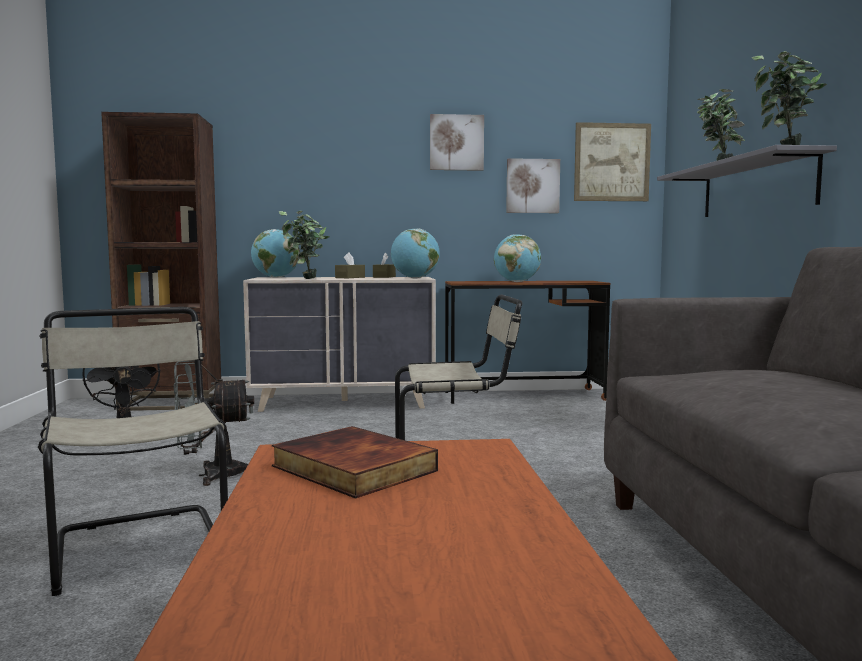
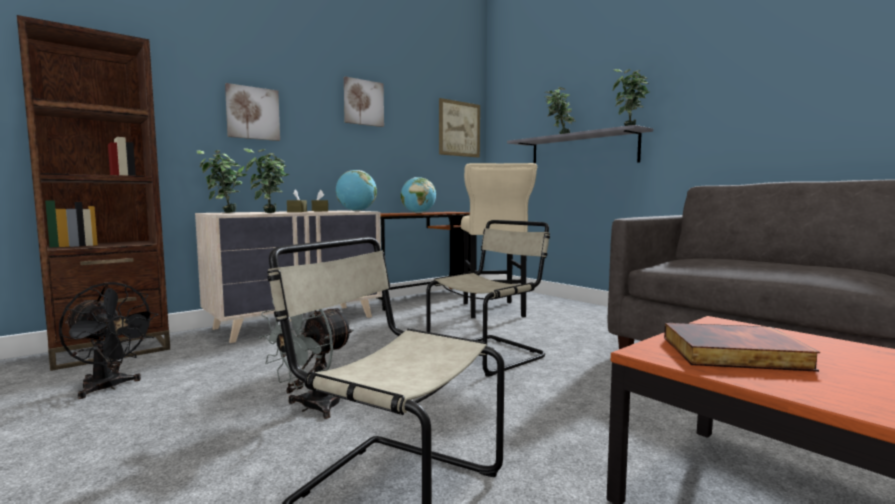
camera: 35 degrees left, 0 degrees up
(275, 277) = (224, 212): globe -> potted plant
(532, 186) = (414, 141): picture -> picture (252, 113)
(579, 423) = (493, 311): none -> beige stool

